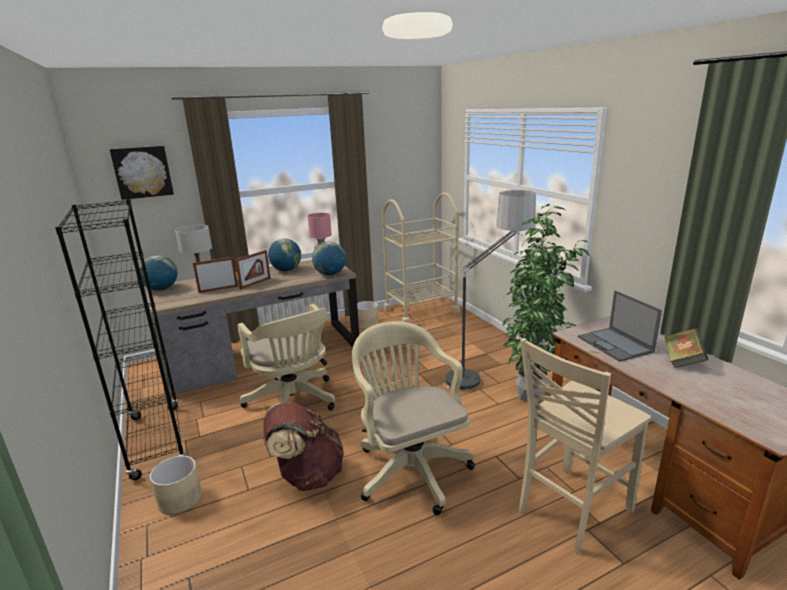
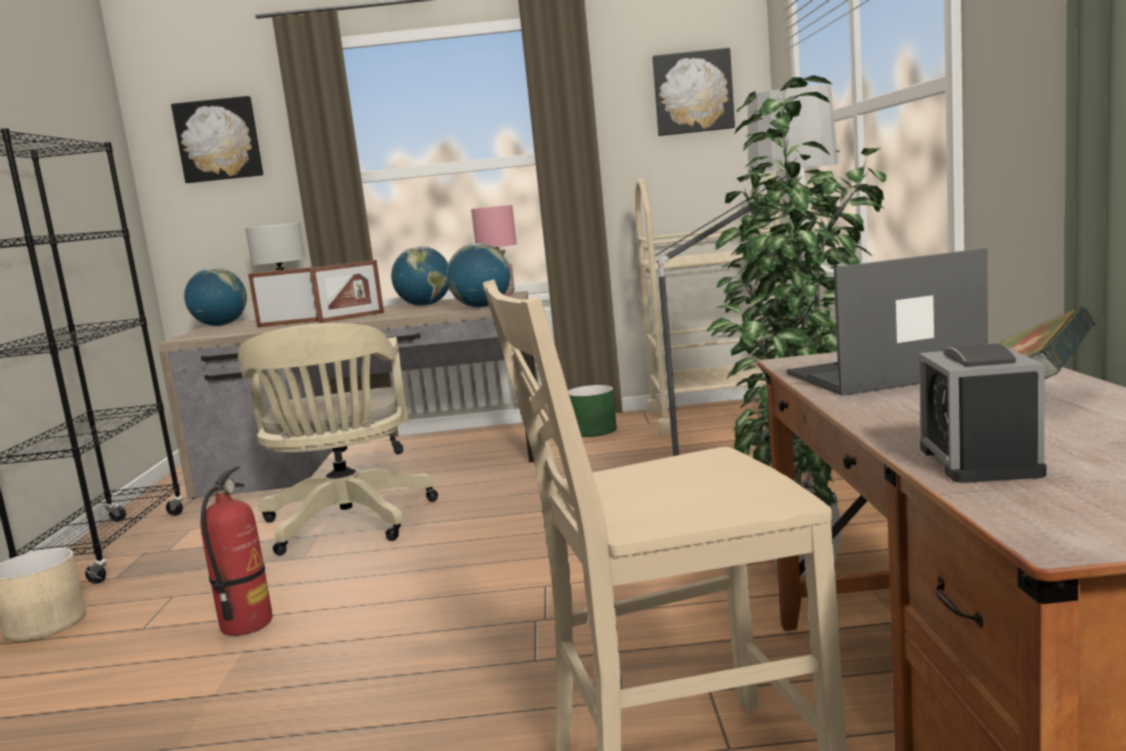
camera: 25 degrees right, 10 degrees down
(307, 475) = (246, 624): brown backpack -> fire extinguisher
(367, 324) = (593, 430): beige planter -> green planter
(407, 151) = (692, 93): none -> picture
(410, 467) = (425, 642): beige office chair -> none
(615, 345) = (881, 374): laptop -> laptop turned 75 degrees clockwise
(711, 402) = (979, 461): none -> alarm clock

